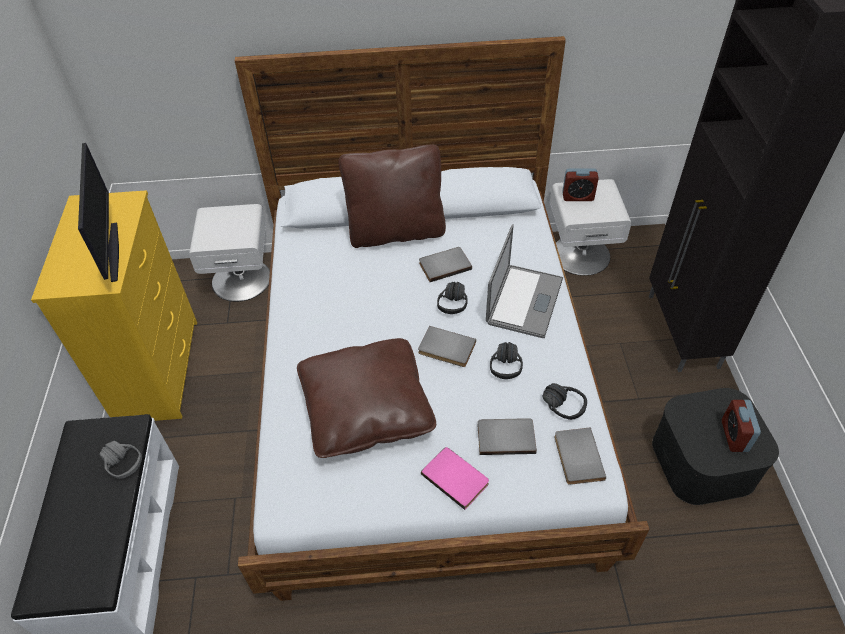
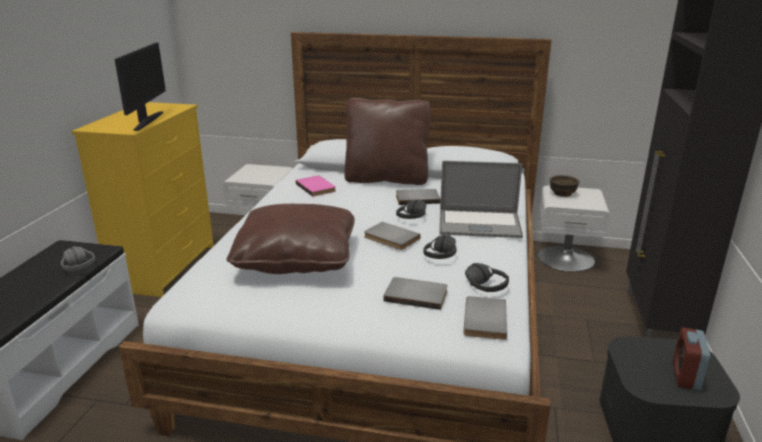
camera: 15 degrees right, 25 degrees down
(456, 477) = (352, 311): pink book -> pink book (317, 187)
(524, 301) = (479, 224): laptop -> laptop turned 60 degrees clockwise
(577, 196) = (562, 193): alarm clock -> brown bowl

